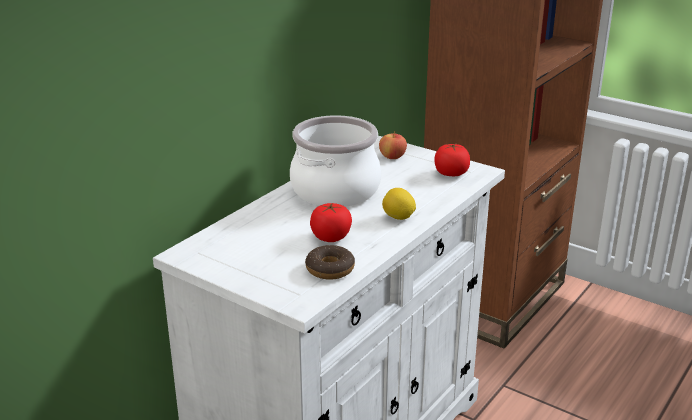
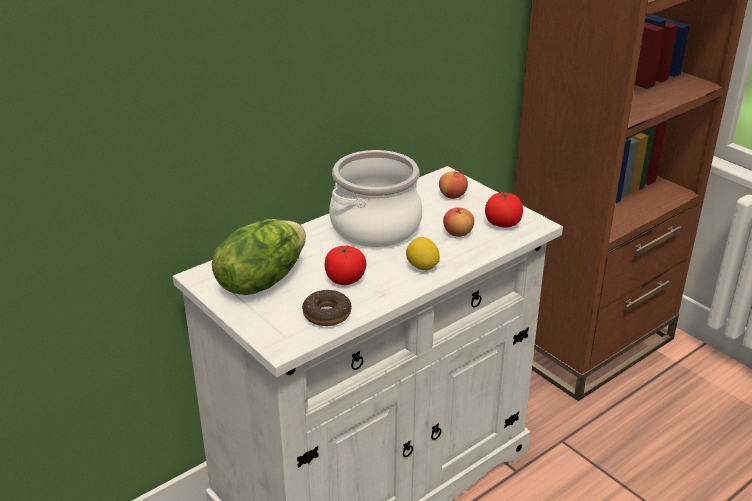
camera: 15 degrees right, 5 degrees up
(248, 249) = (261, 280): none -> lettuce
(415, 186) = (458, 233): none -> apple

